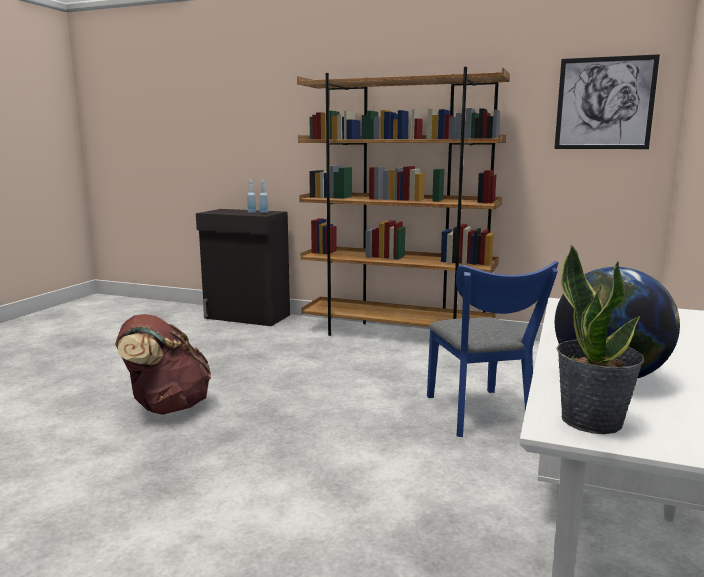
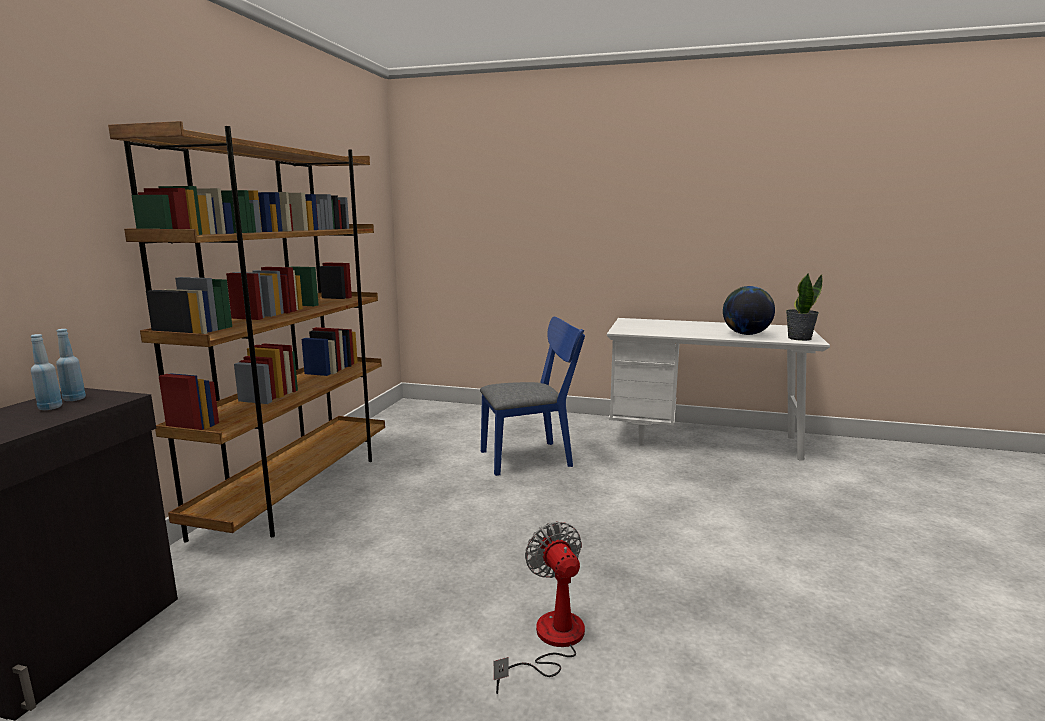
camera: 95 degrees left, 0 degrees up
(166, 406) = (550, 641): brown backpack -> fan
(604, 103) = (364, 194): picture -> none

